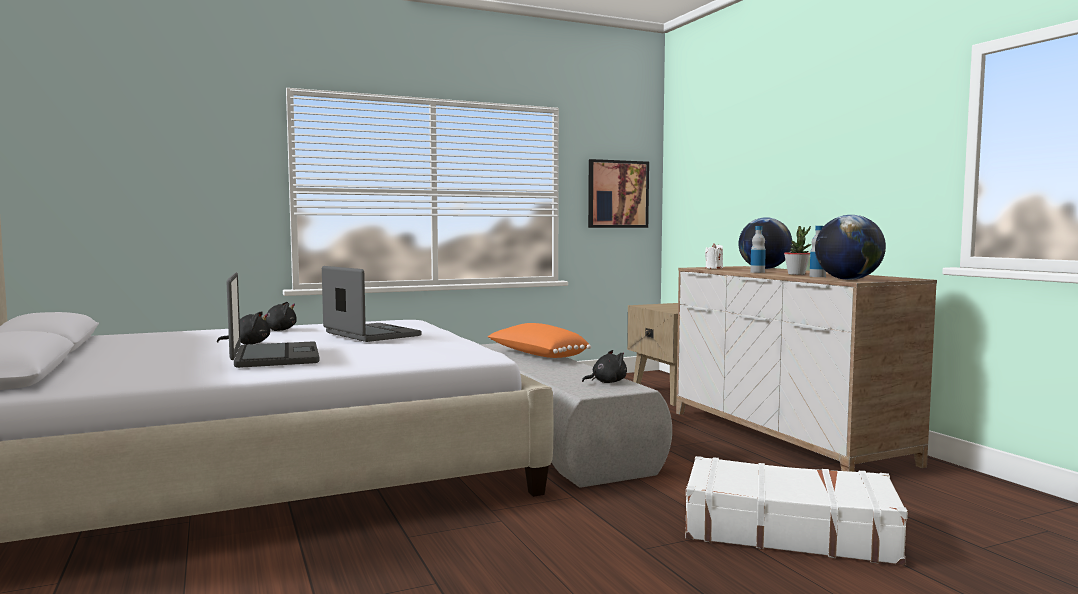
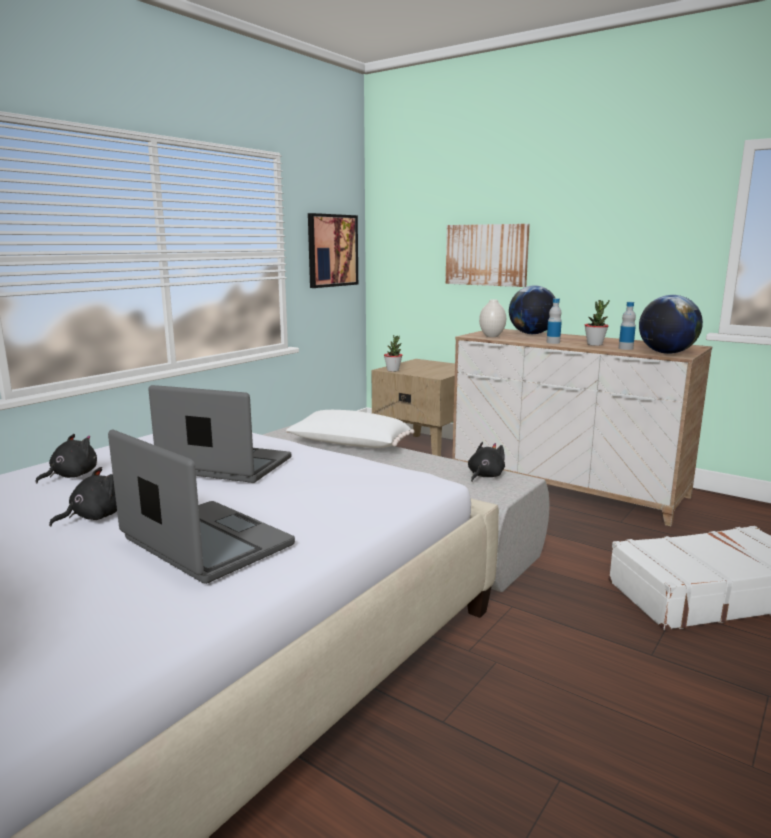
camera: 30 degrees left, 10 degrees up
(537, 355) = (349, 445): orange pillow -> white pillow
(646, 306) = (393, 370): none -> potted plant
(714, 268) = (491, 336): white candle -> white vase
(751, 192) = (486, 255): none -> picture

